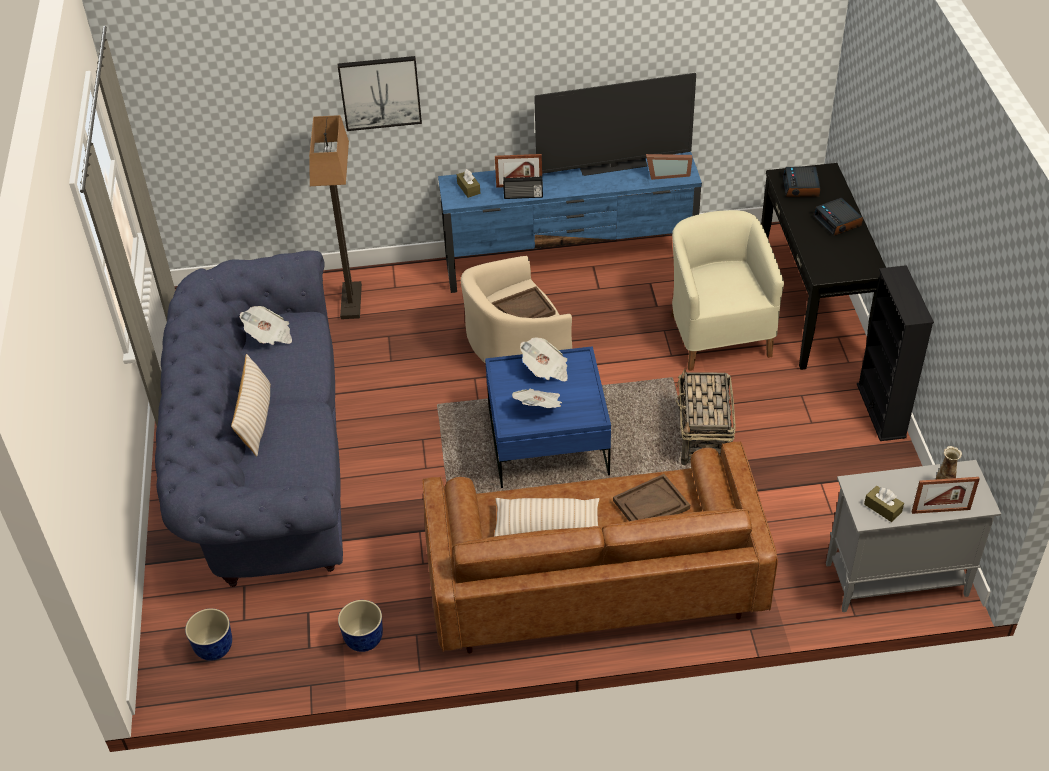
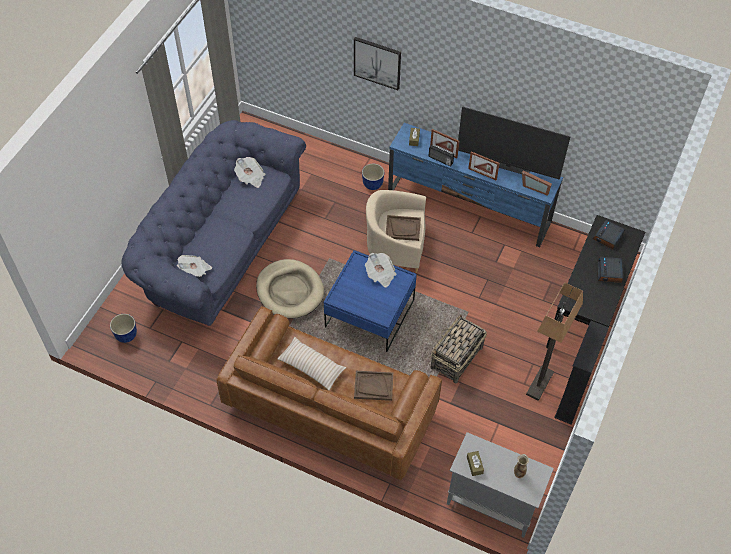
camera: 30 degrees right, 10 degrees up
(256, 419) = (209, 224): beige pillow -> none
(351, 302) = (331, 170): floor lamp -> floor lamp (540, 384)
(363, 640) = (196, 373): planter -> planter (372, 185)
(415, 469) = (290, 291): none -> beige dog bed
(539, 407) = (359, 295): newspaper -> newspaper (195, 270)
(718, 333) = (517, 298): beige armchair -> none
(940, 510) = (505, 486): picture frame -> picture frame (482, 174)

